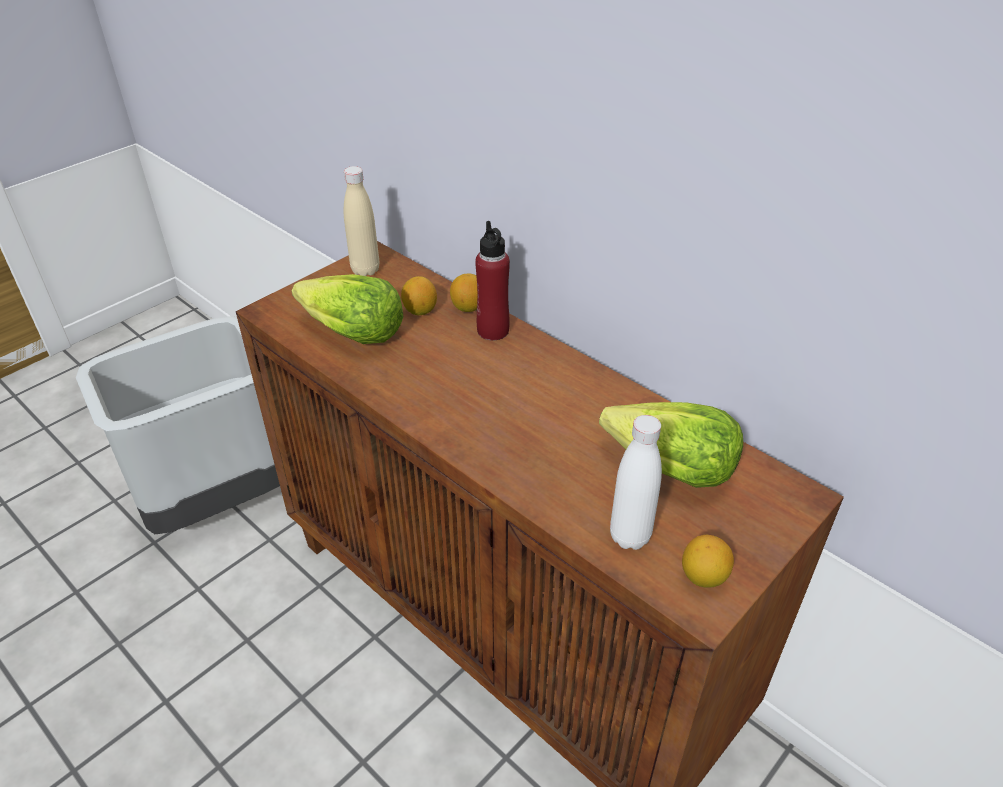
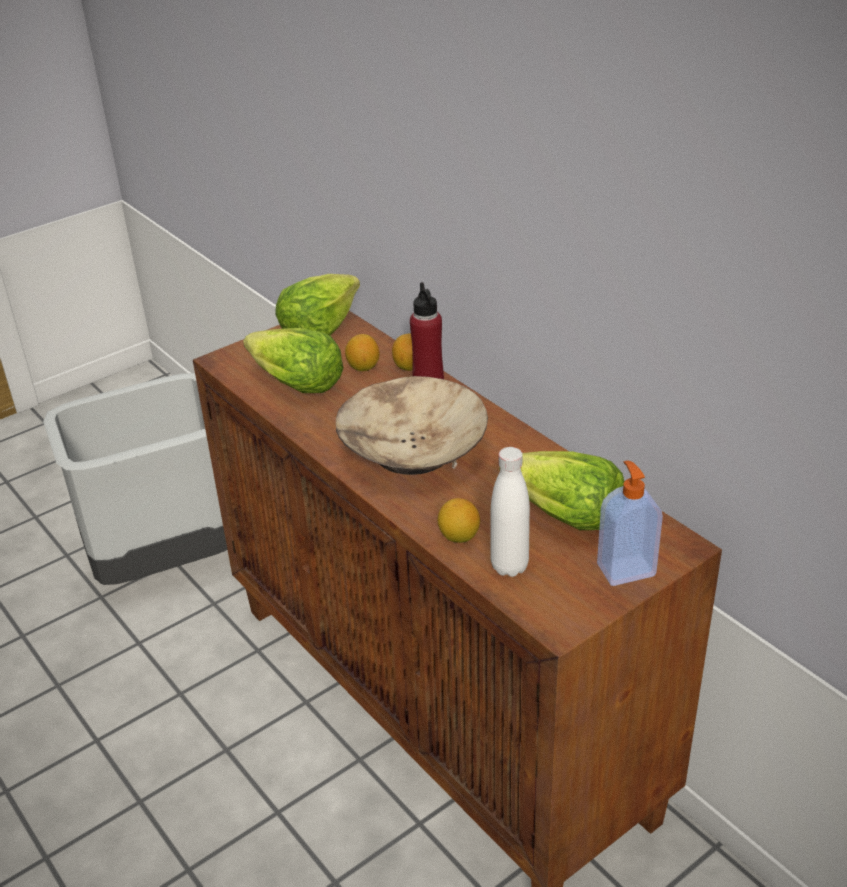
camera: 10 degrees right, 5 degrees down
(365, 270) = (319, 328): beige bottle -> lettuce
(492, 403) = (412, 450): none -> beige bowl
(703, 577) = (566, 602): lemon -> lemon (459, 537)
(753, 529) = (625, 569): none -> soap dispenser

